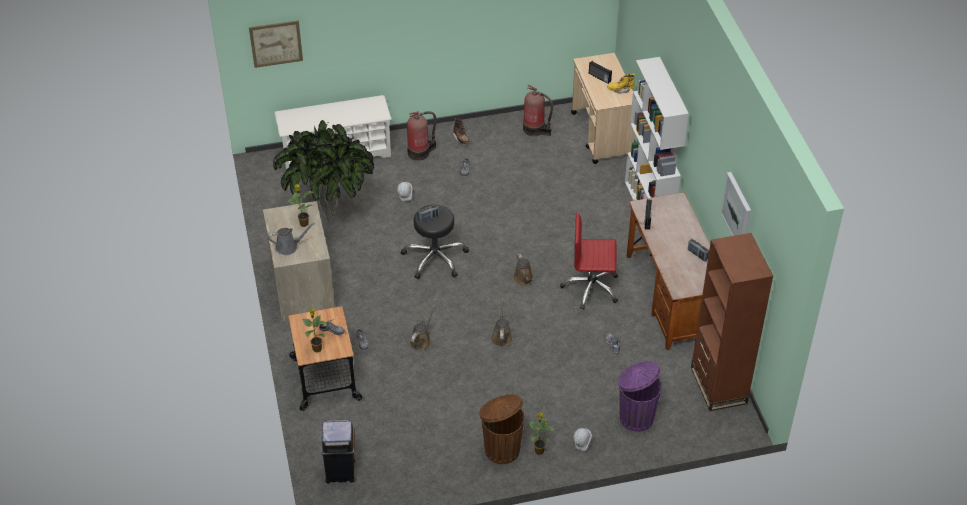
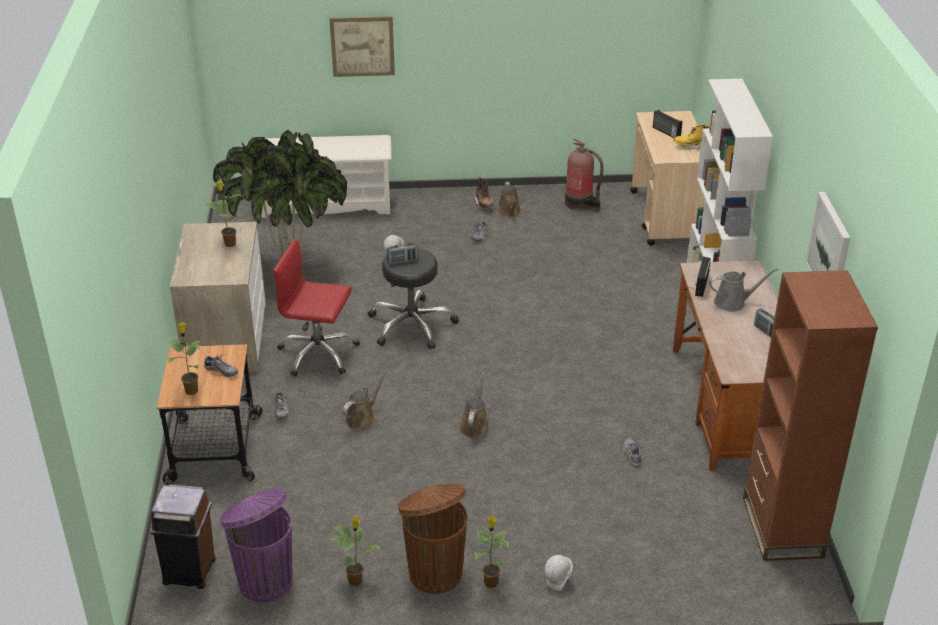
camera: 10 degrees right, 10 degrees down
(276, 43) = (253, 41): picture -> picture (362, 46)
(288, 247) = (199, 266): grey watering can -> grey watering can (733, 302)
(420, 152) = (428, 213): fire extinguisher -> none
(452, 462) = (356, 580): none -> potted plant
(524, 279) = (524, 362): brown watering can -> brown watering can (509, 212)
(591, 288) = (615, 382): red office chair -> red office chair (318, 354)
(635, 417) = (647, 554): purple trash can -> purple trash can (264, 580)

